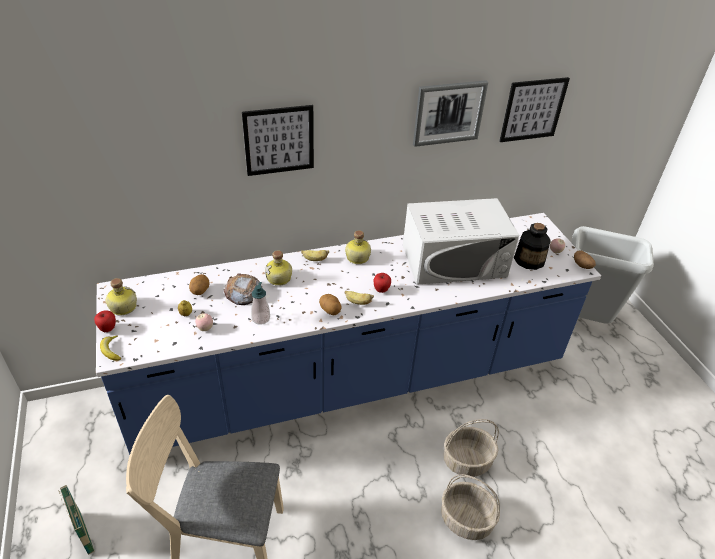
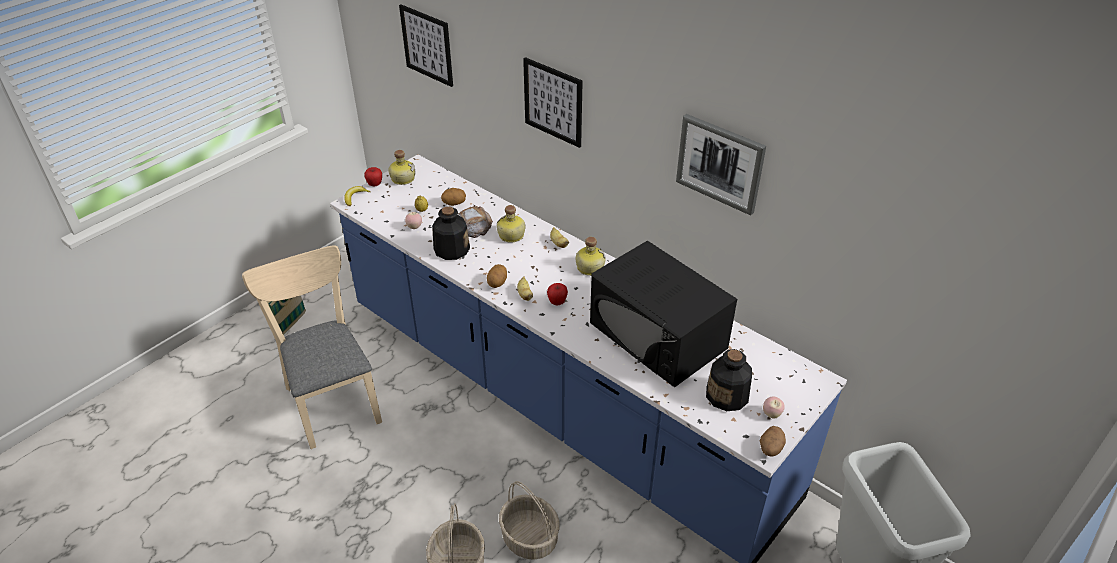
camera: 60 degrees right, 0 degrees up
(261, 318) = (451, 249): soap dispenser -> bottle
(454, 261) = (658, 335): white microwave -> black microwave
(533, 109) = (833, 219): picture -> picture (427, 45)

